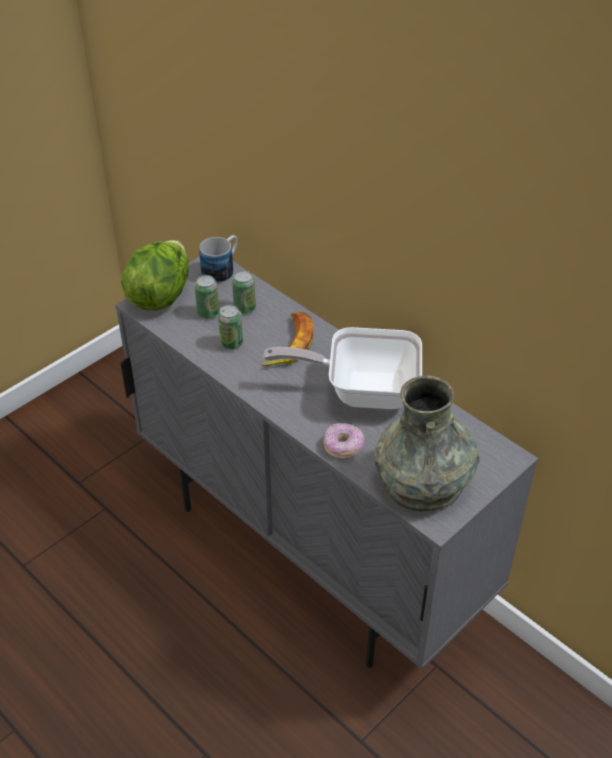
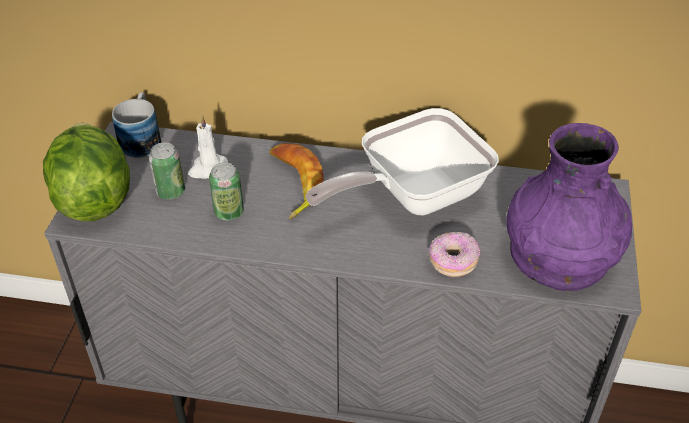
camera: 35 degrees left, 0 degrees up
(244, 308) = (208, 168): can -> white candle
(423, 480) = (559, 254): grey vase -> purple vase

